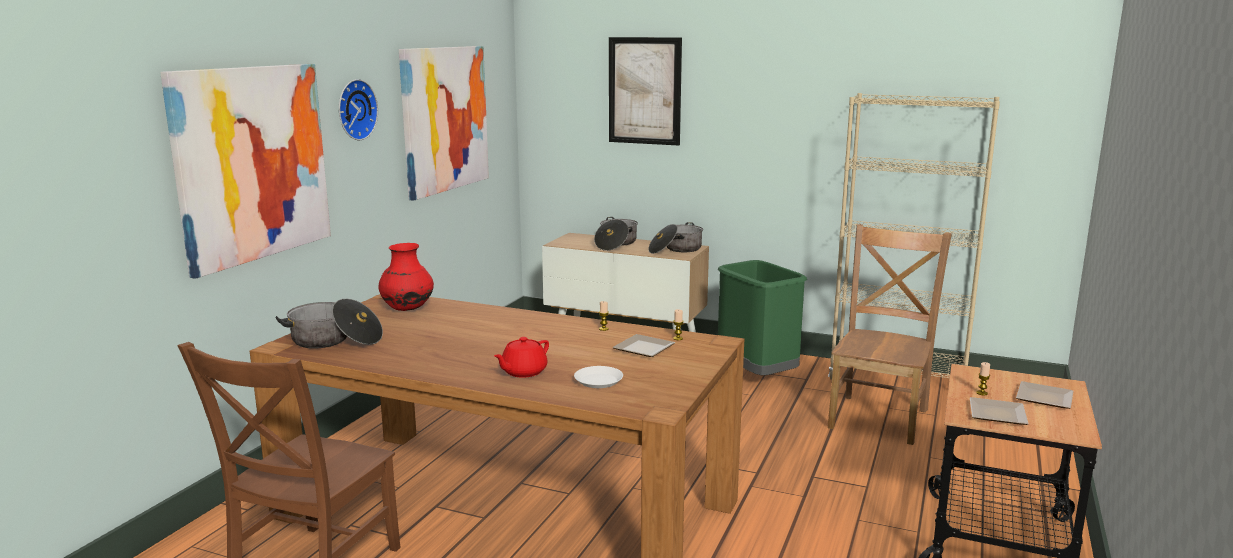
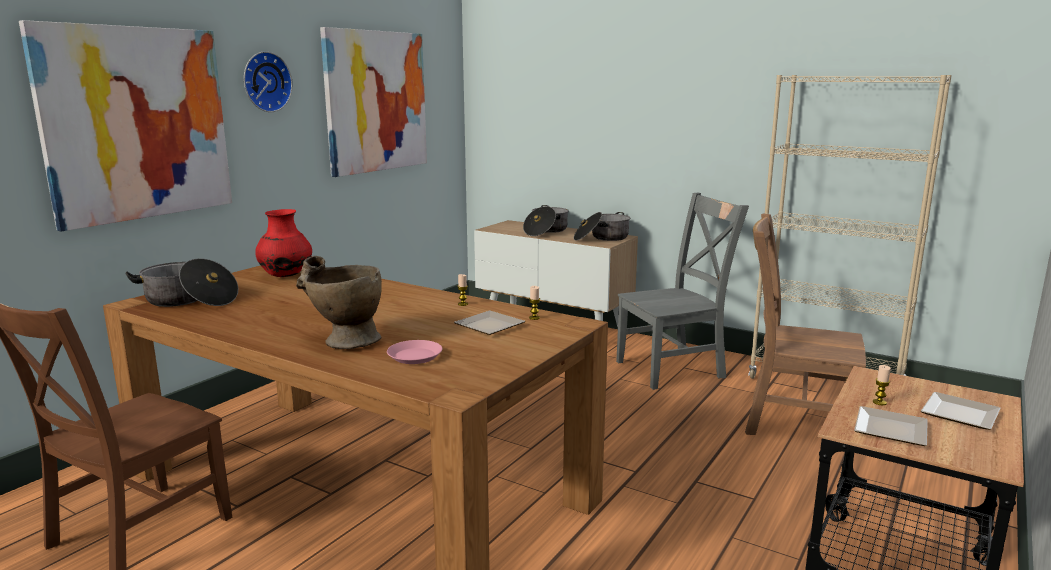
camera: 10 degrees right, 0 degrees up
(523, 372) = (343, 342): red teapot -> beige vase
(598, 381) = (414, 356): white plate -> pink plate
(644, 91) = (579, 79): picture -> none
(757, 375) = (674, 369): green trash can -> grey chair
(879, 417) = (793, 421): brown chair -> brown chair turned 105 degrees counterclockwise

